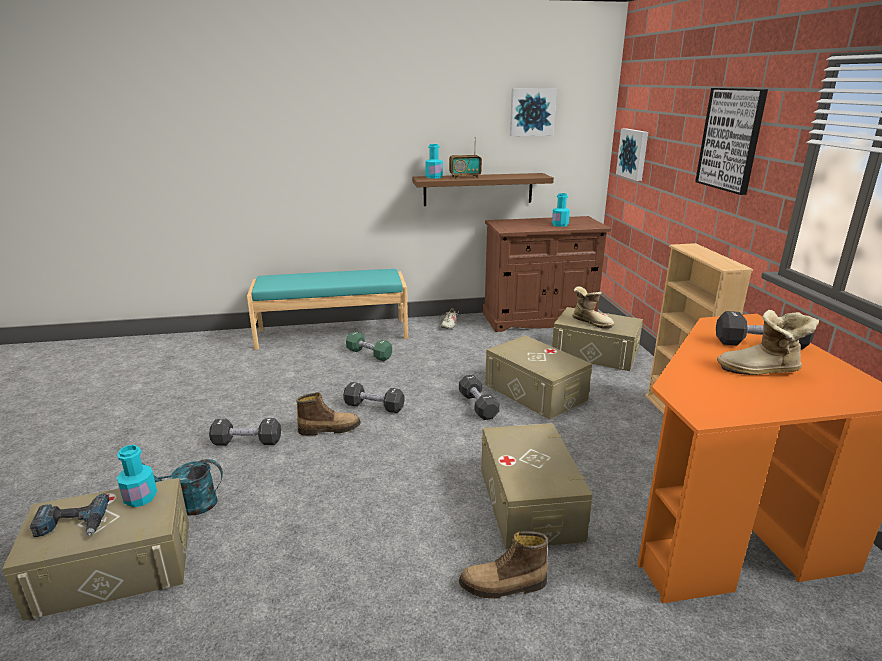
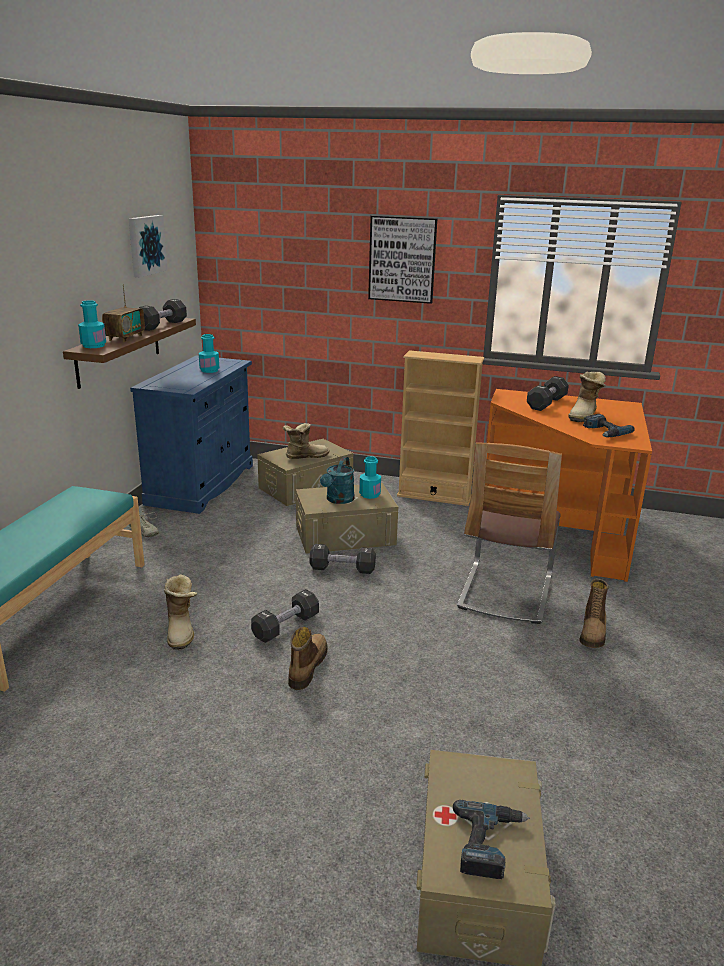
camera: 65 degrees left, 0 degrees up
(140, 498) = (458, 782): turquoise bottle -> turquoise bottle (369, 494)
(189, 504) = (386, 801): turquoise watering can -> turquoise watering can (338, 500)
(247, 442) = (282, 735): black dumbbell -> black dumbbell (162, 325)
(341, 374) = (182, 631): none -> boot
(369, 354) = (151, 600): green dumbbell -> none
(529, 503) = (505, 592): beige storage box -> chair
(539, 319) = (201, 484): brown cabinet -> blue cabinet
(633, 154) = (249, 280): picture -> none
(715, 389) = (603, 432): none -> power drill

